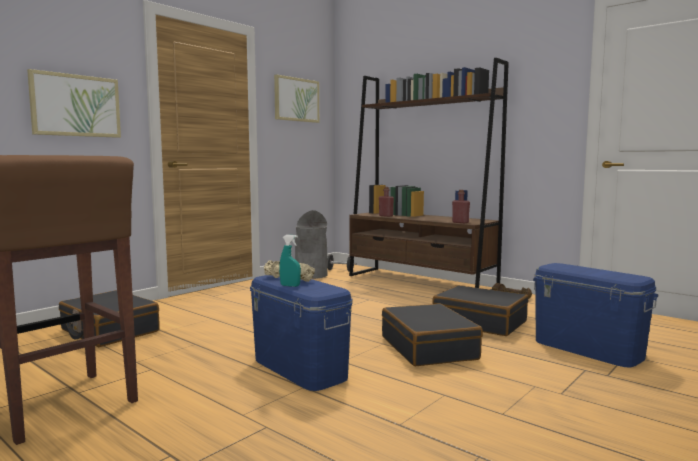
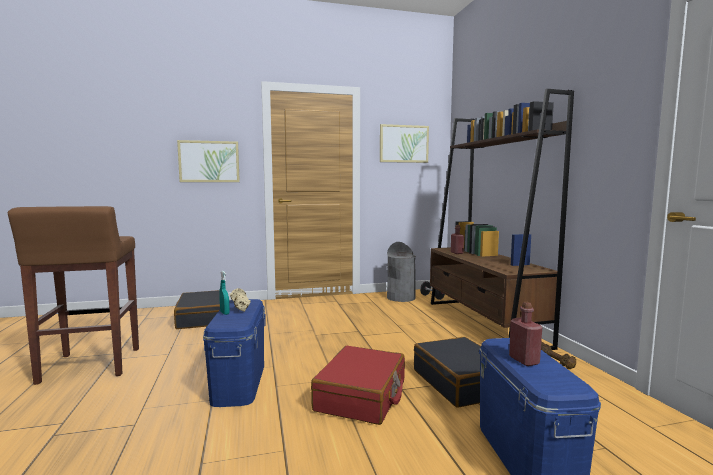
camera: 35 degrees right, 0 degrees up
(429, 348) = (362, 396): black suitcase -> red suitcase
(460, 222) = (502, 269): red bottle -> red bottle (524, 360)

